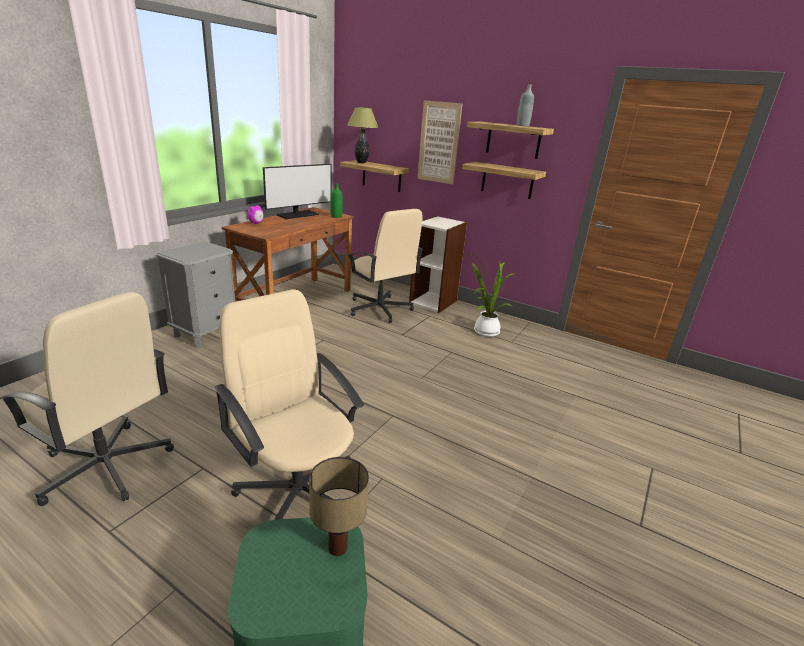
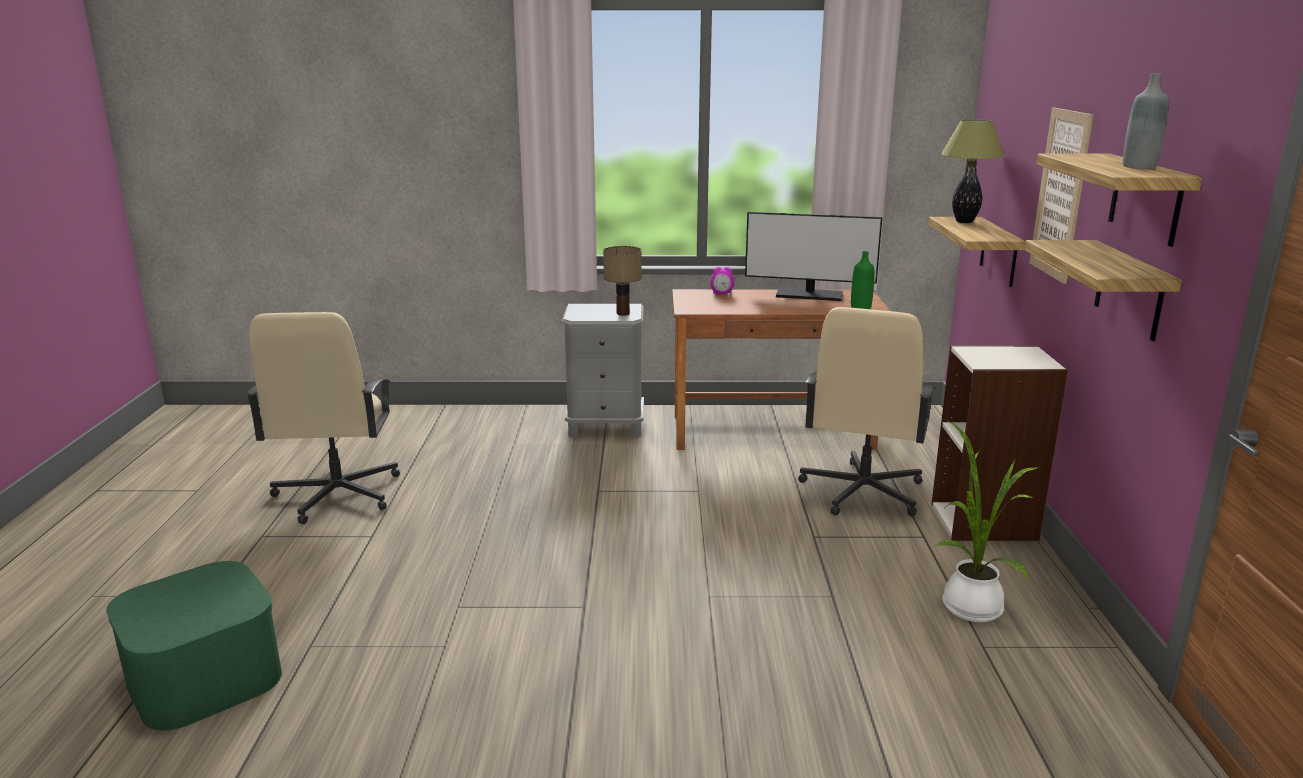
camera: 60 degrees right, 5 degrees down
(297, 491) = (377, 600): beige office chair -> none
(338, 547) = (226, 611): table lamp -> table lamp (623, 313)

